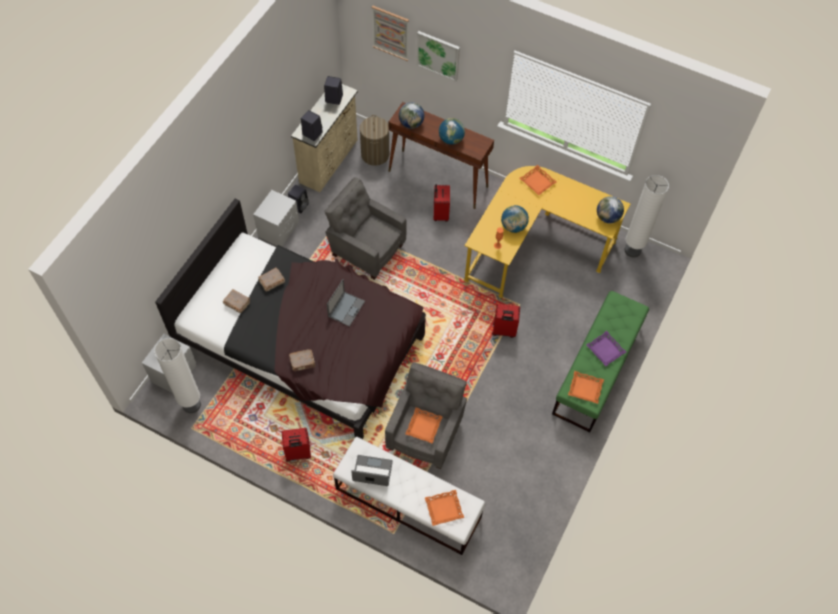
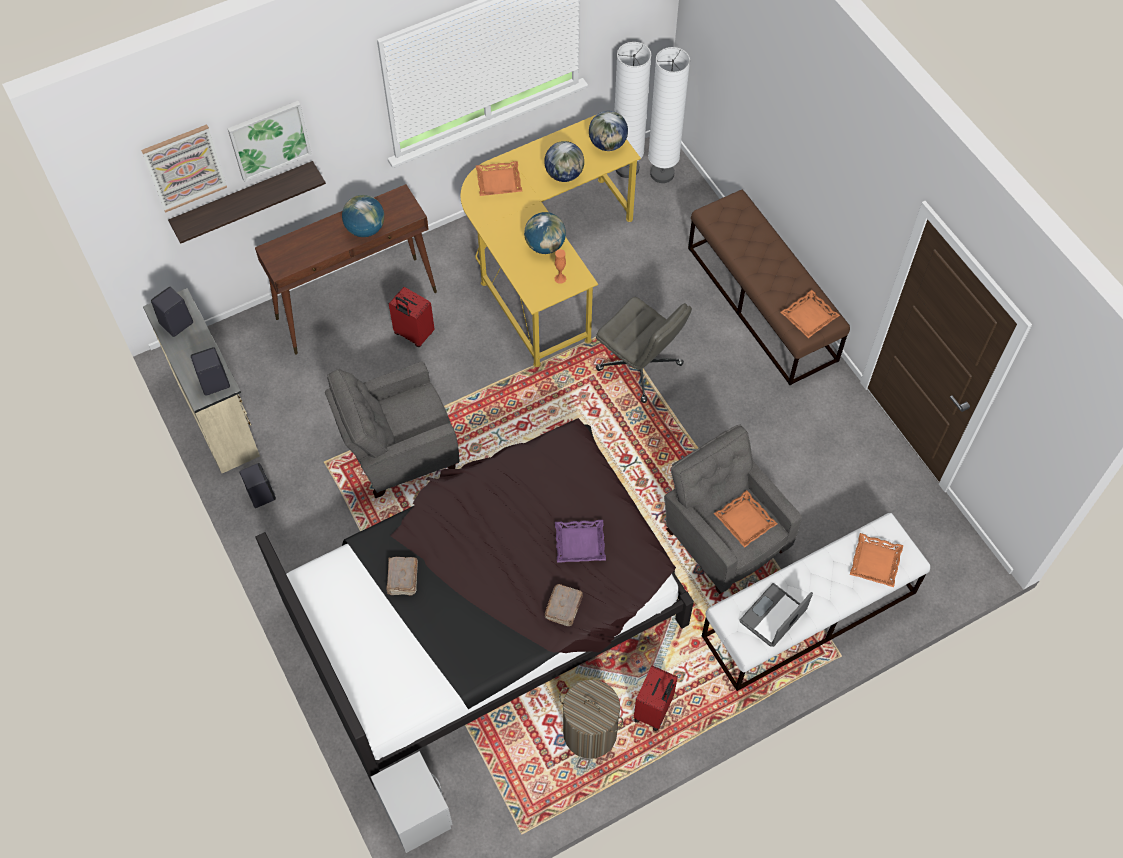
camera: 55 degrees left, 0 degrees up
(191, 405) = (484, 814): white floor lamp -> white floor lamp (662, 174)
(237, 303) = (403, 643): brown book -> none
(278, 230) = (280, 543): grey nightstand -> none
(346, 308) = (517, 507): laptop -> none
(375, 154) = (254, 354): laundry basket -> laundry basket (589, 732)
(411, 124) = (301, 258): globe -> globe (564, 174)
(415, 76) = (244, 200): none -> shelf
(504, 331) = (640, 367): red suitcase -> grey office chair
(596, 370) = (762, 303): green bench -> brown bench
(605, 350) = (771, 265): purple tray -> purple tray (580, 543)

